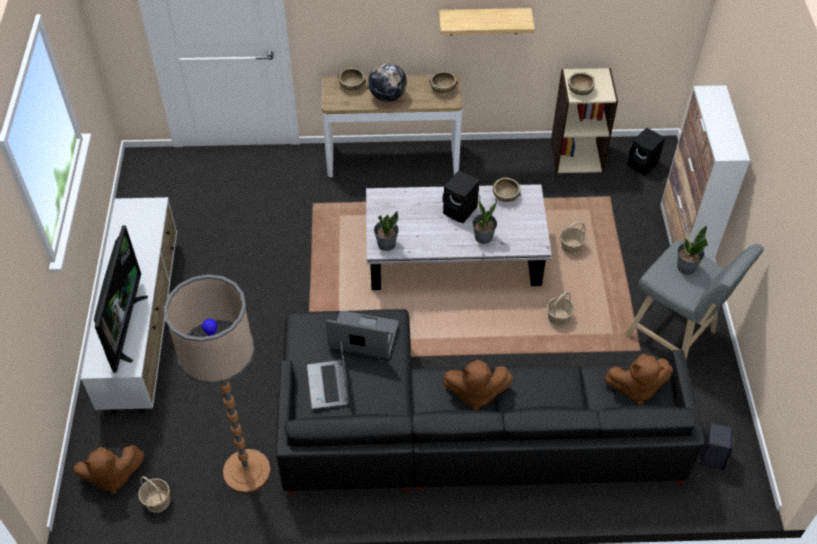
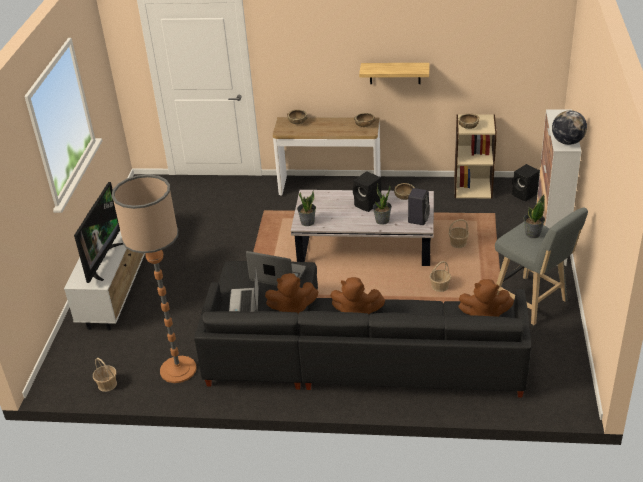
camera: 10 degrees right, 15 degrees down
(112, 476) = (77, 367): brown plush toy -> brown plush toy (292, 309)
(387, 96) = (322, 128): globe -> globe (567, 142)
(711, 456) = (550, 381): black speaker -> black speaker (418, 218)

